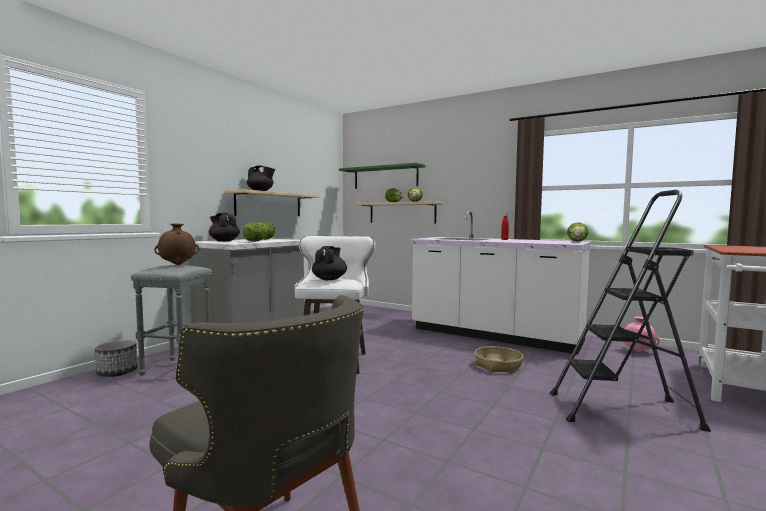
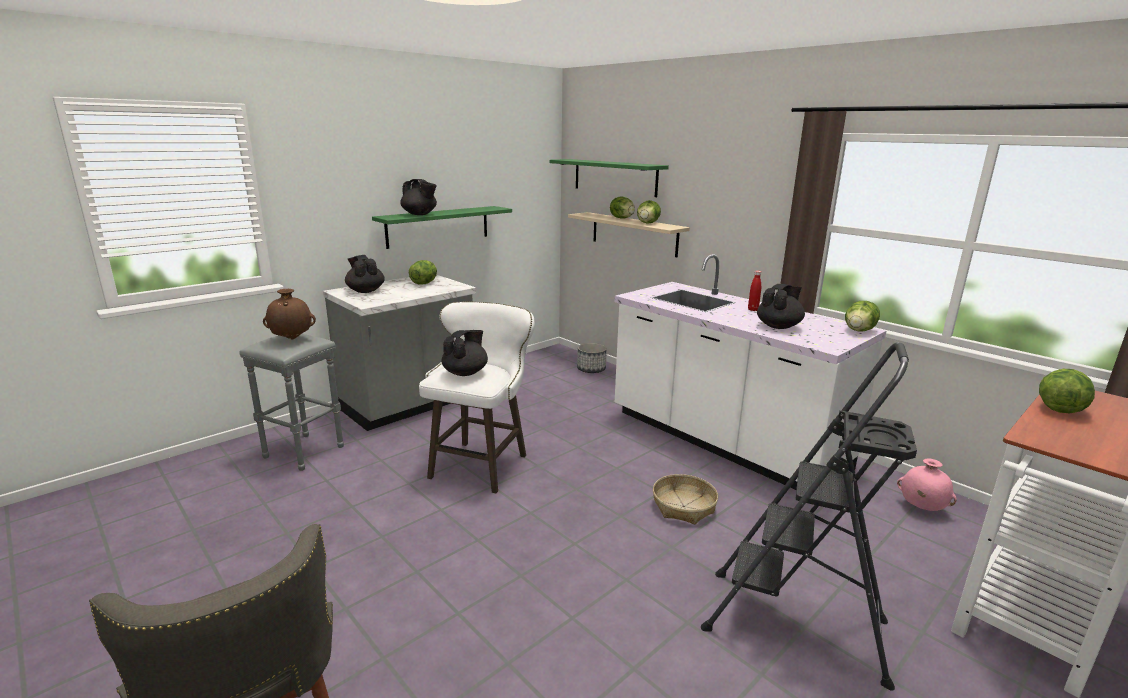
camera: 15 degrees right, 15 degrees up
(117, 372) = (244, 449): planter -> planter (591, 369)
(255, 241) = (401, 295): lettuce -> lettuce (1059, 408)
(269, 204) = (438, 226): beige shelf -> green shelf
(530, 241) = (779, 326): none -> black teapot

